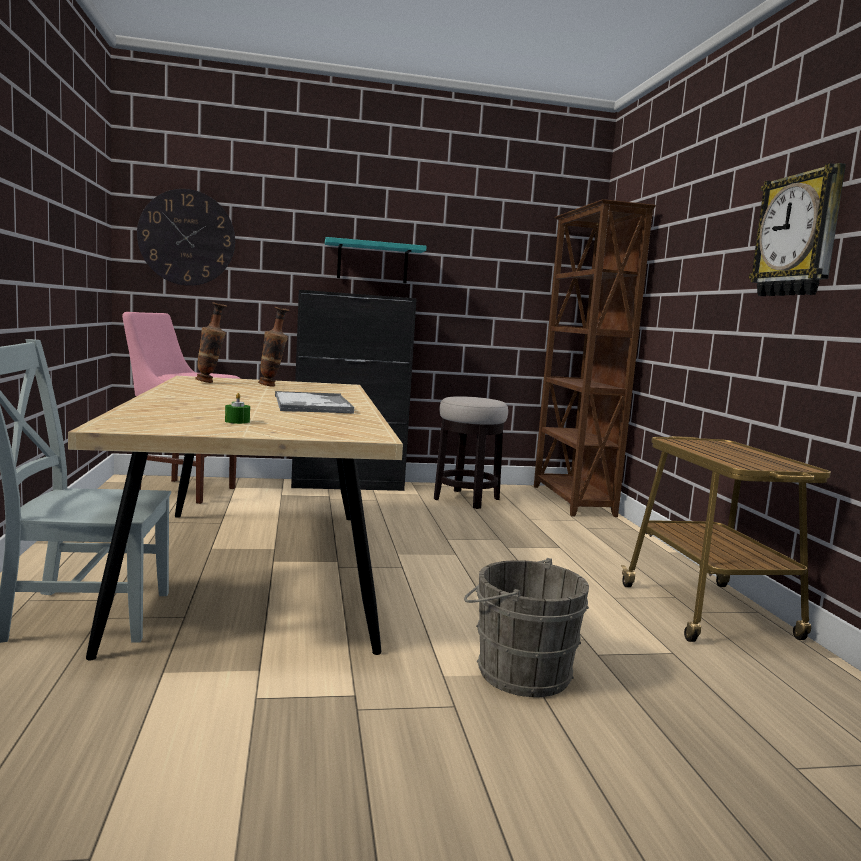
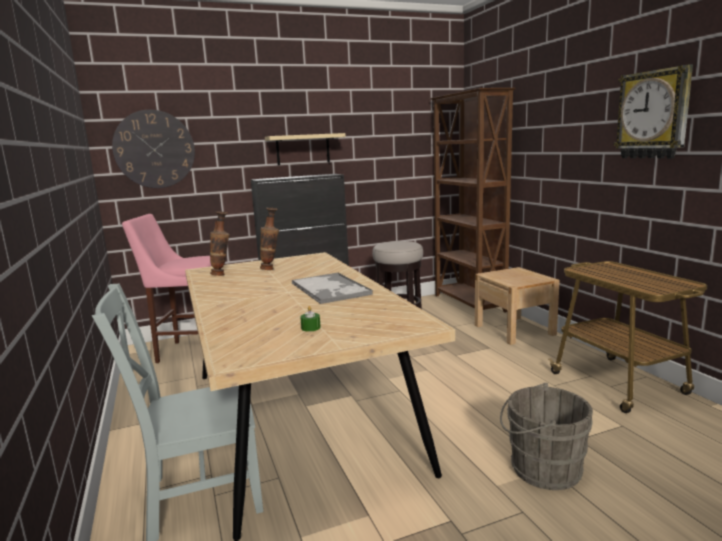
camera: 10 degrees left, 5 degrees up
(372, 262) = (303, 149): turquoise shelf -> beige shelf
(610, 535) = (514, 330): none -> beige nightstand

